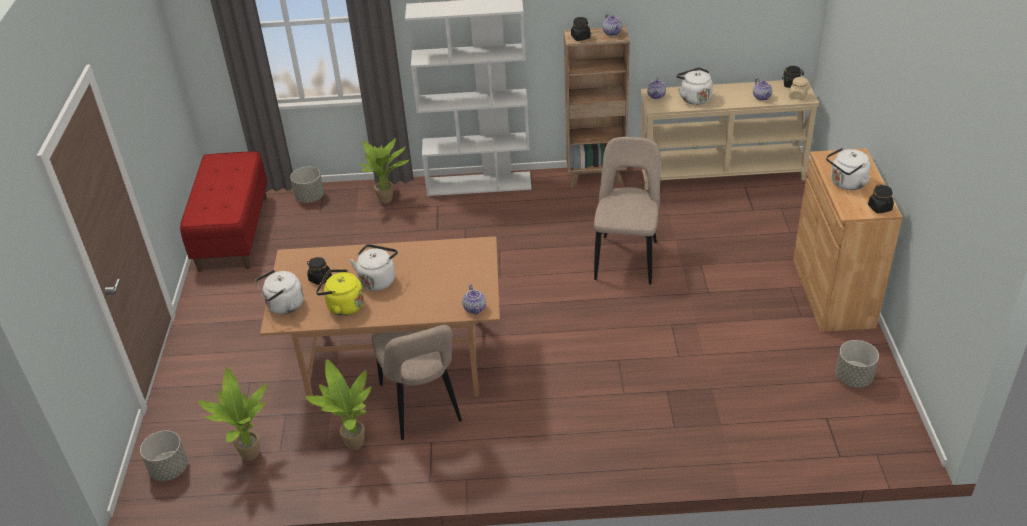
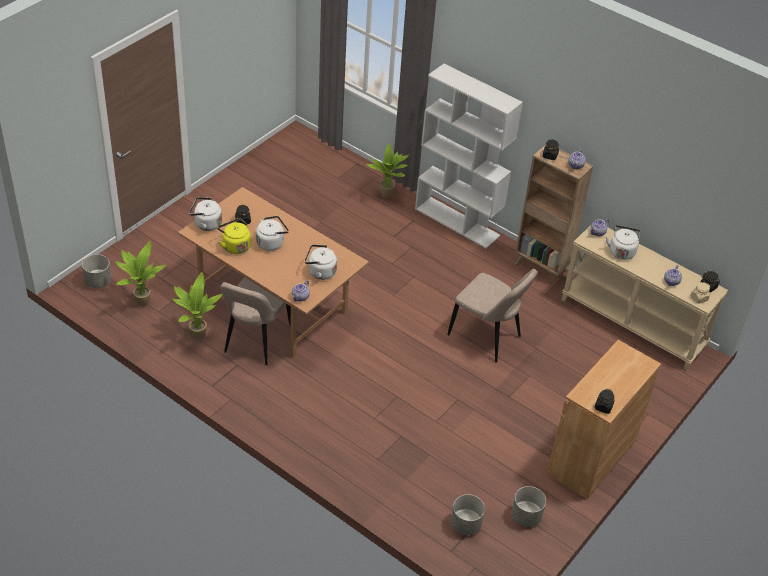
camera: 35 degrees right, 5 degrees up
(233, 233) = (275, 159): red bench -> none
(310, 198) = (344, 163): grey planter -> grey planter (465, 525)
(627, 258) = (487, 337): beige chair -> beige chair turned 75 degrees clockwise
(846, 183) = (607, 376): white kettle -> white kettle (320, 272)

